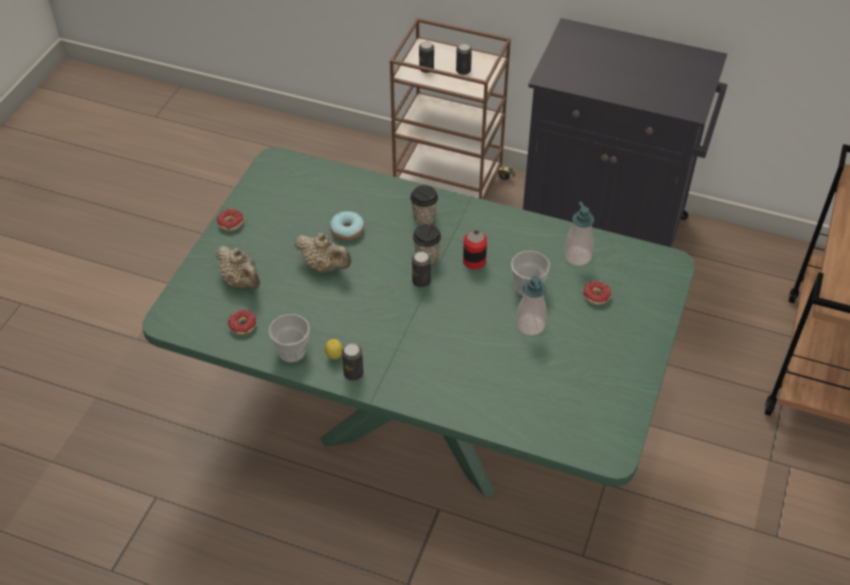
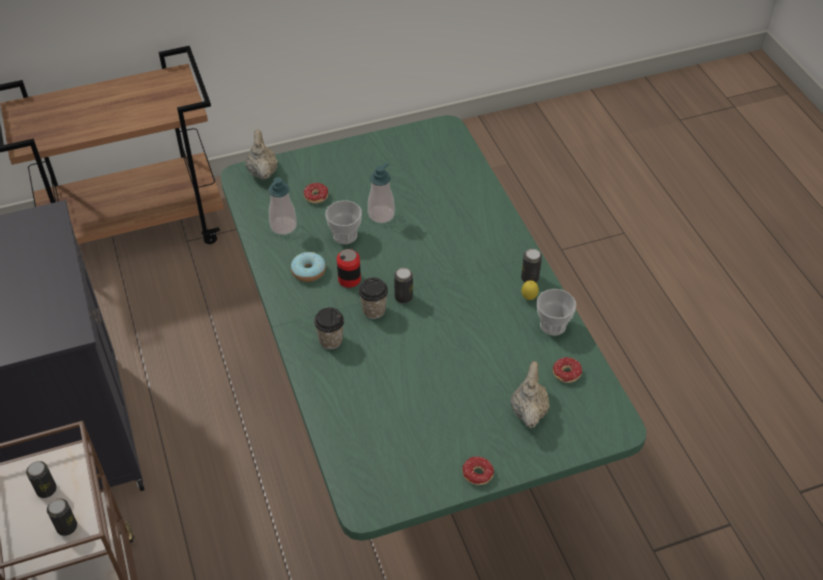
camera: 130 degrees left, 0 degrees up
(324, 266) = (452, 367): beige teapot -> beige teapot (262, 172)
(347, 230) = (397, 381): donut -> donut (308, 271)

